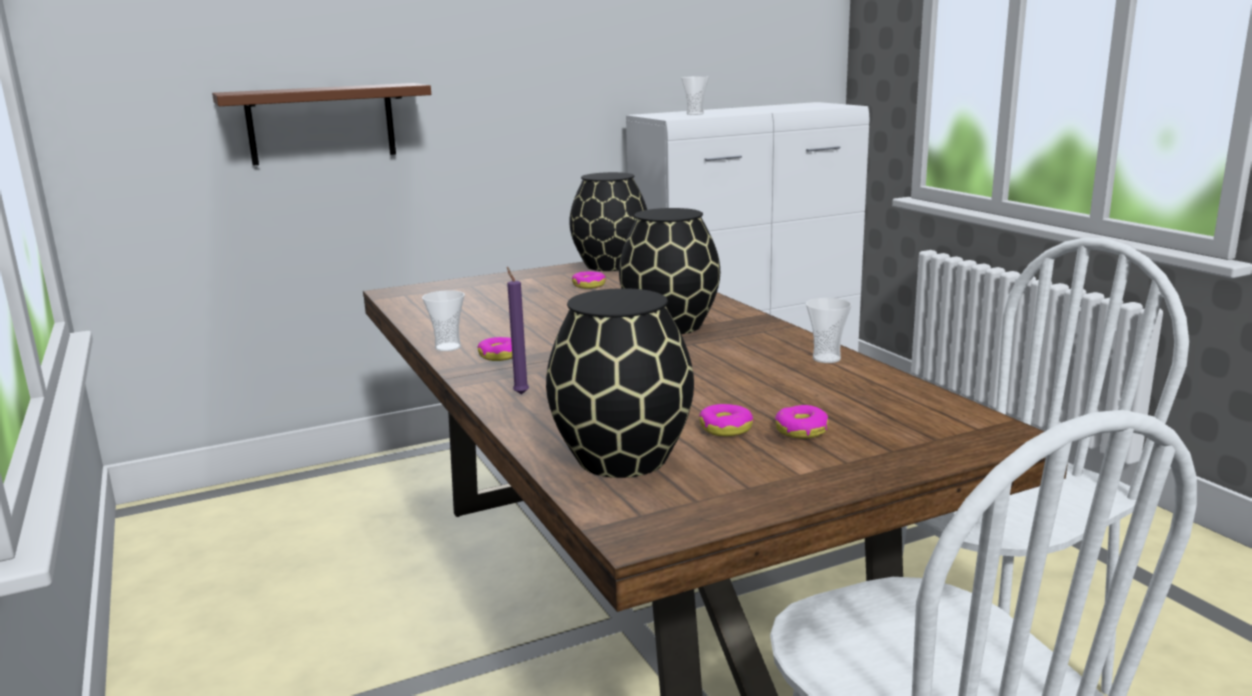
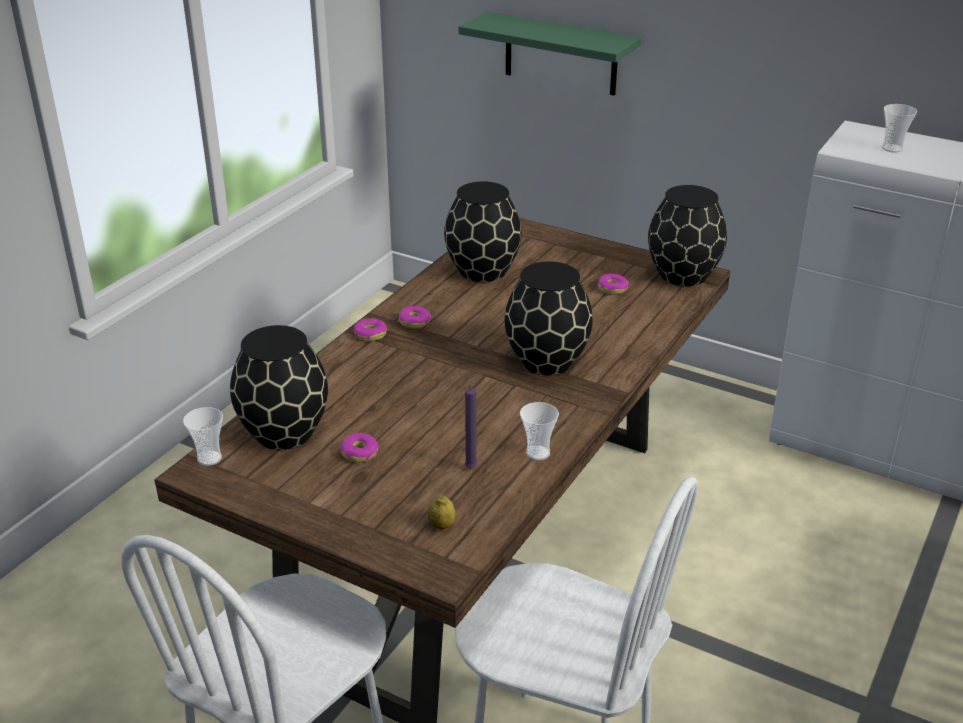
camera: 55 degrees right, 15 degrees up
(321, 124) = (560, 54): brown shelf -> green shelf
(448, 347) = (413, 297): cup -> cup (209, 458)
(461, 315) = (482, 271): none -> black vase
(520, 393) = (355, 358): purple candle -> purple candle (472, 467)
(801, 430) = (380, 483): donut -> donut (370, 334)
(915, 419) = (441, 525): none -> lemon

